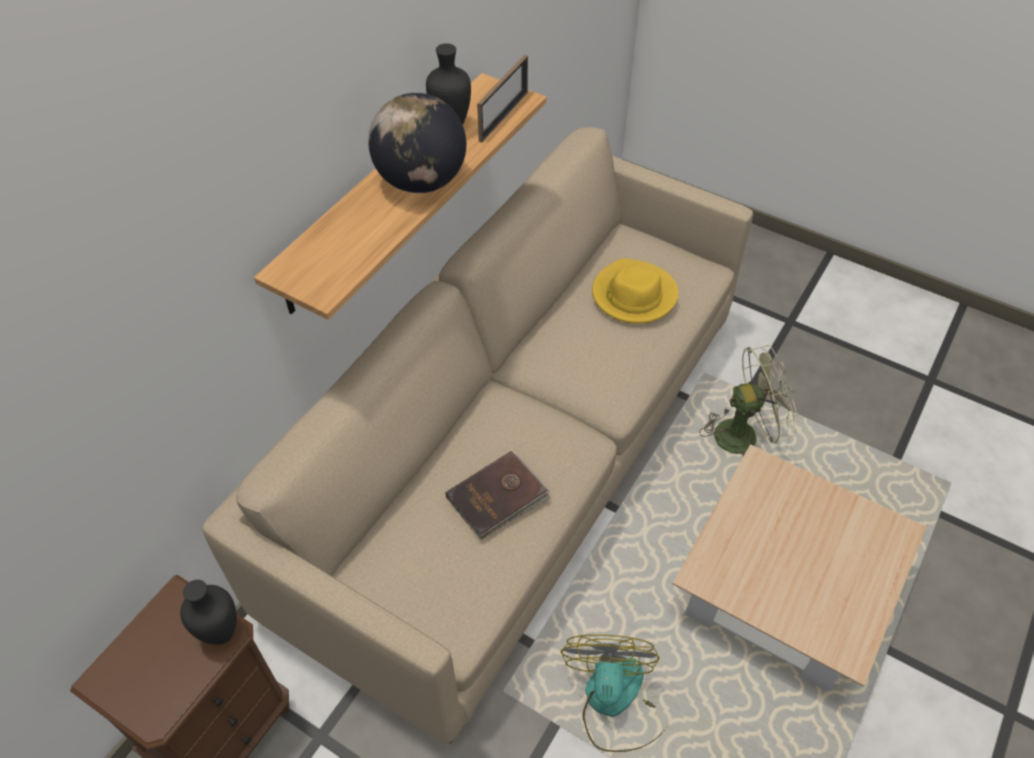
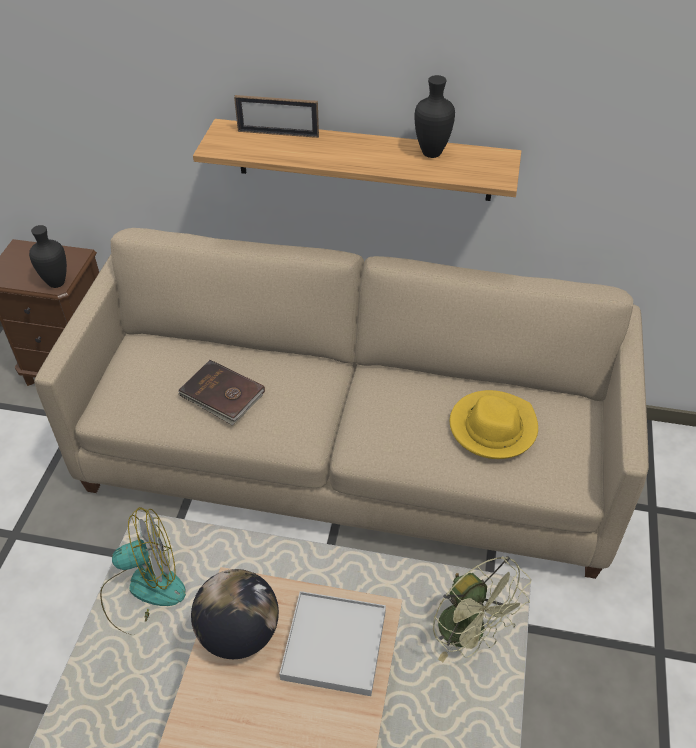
camera: 70 degrees right, 5 degrees down
(421, 181) = (354, 156): globe -> globe (239, 633)
(503, 116) = (467, 175): picture frame -> picture frame (278, 133)
(784, 509) = (334, 645): none -> white tray

